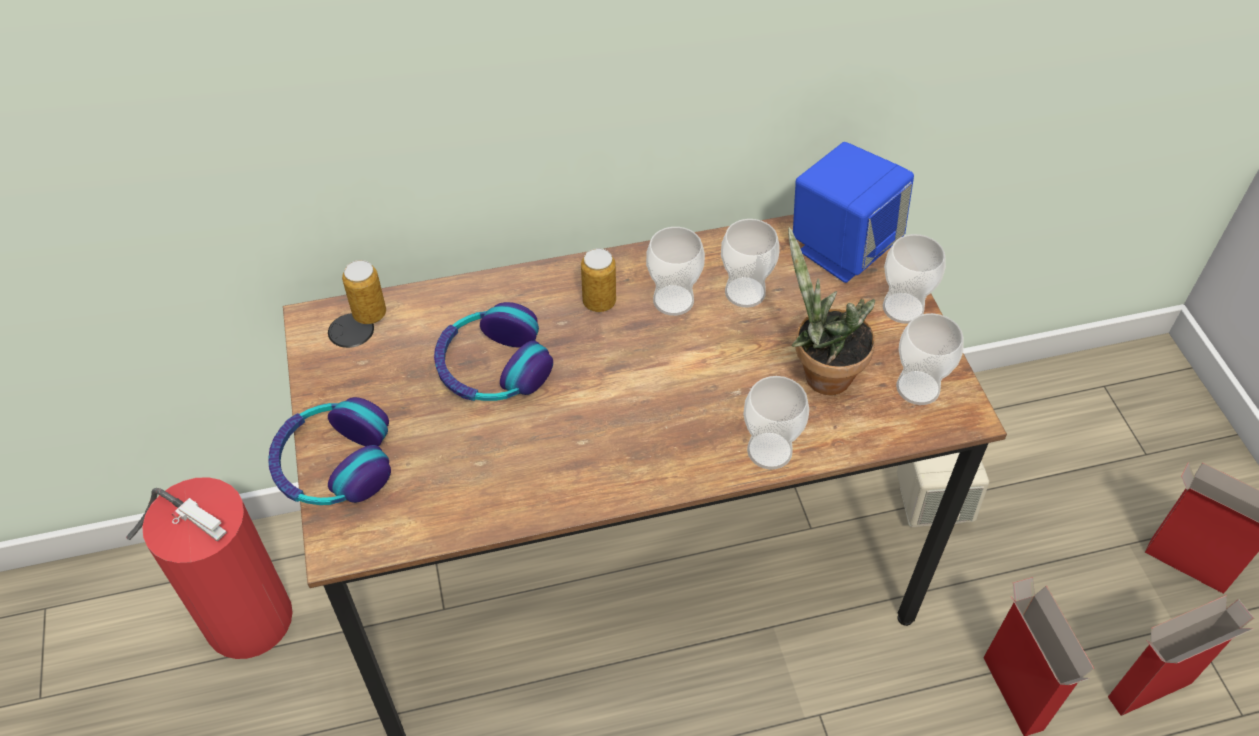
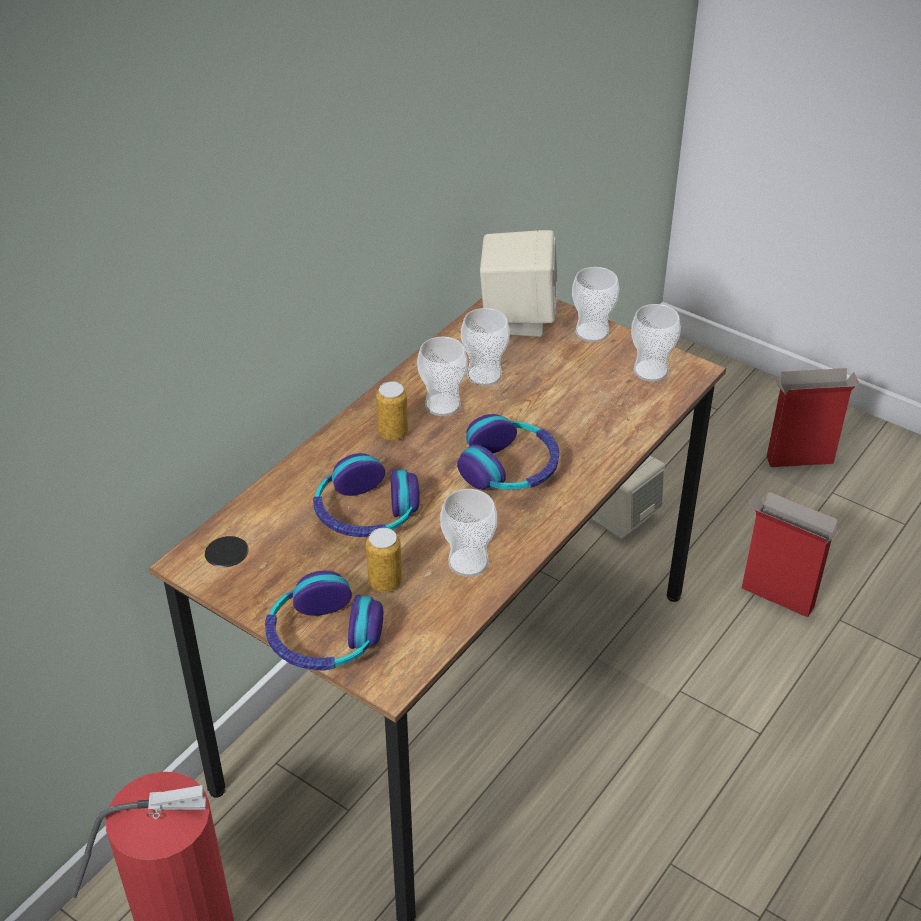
camera: 40 degrees left, 10 degrees down
(369, 314) = (229, 532): can -> can (385, 582)
(663, 405) = (509, 468): none -> headphones
(769, 450) = (605, 454): cup -> cup (468, 562)
(820, 374) = (586, 395): potted plant -> none
(842, 249) = (517, 318): blue speaker -> beige speaker
(1148, 691) = (847, 544): cardboard box -> none

